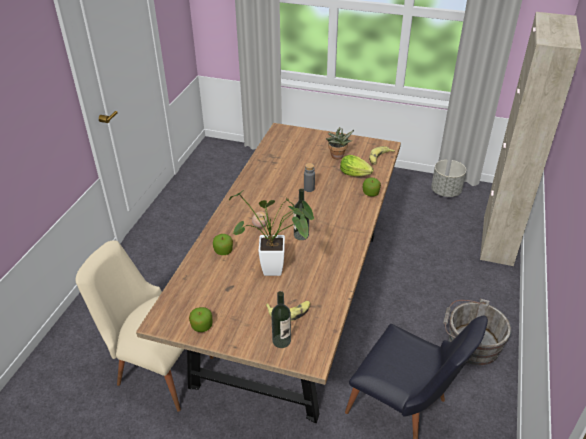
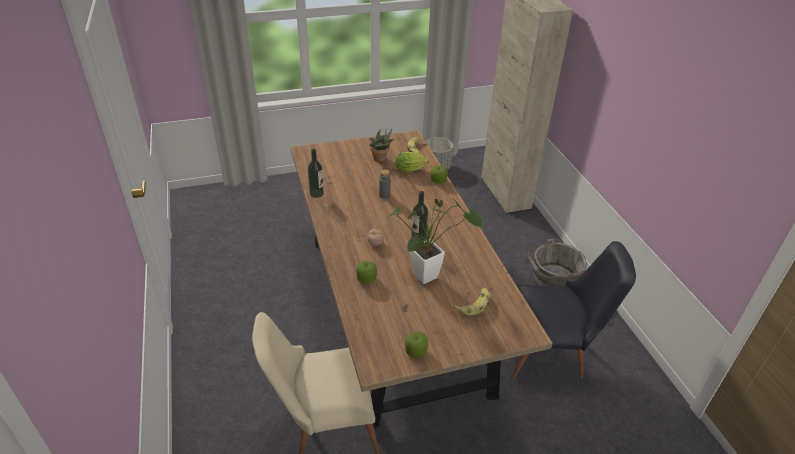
camera: 35 degrees left, 0 degrees up
(281, 341) = (492, 330): bottle -> bottle (316, 193)

